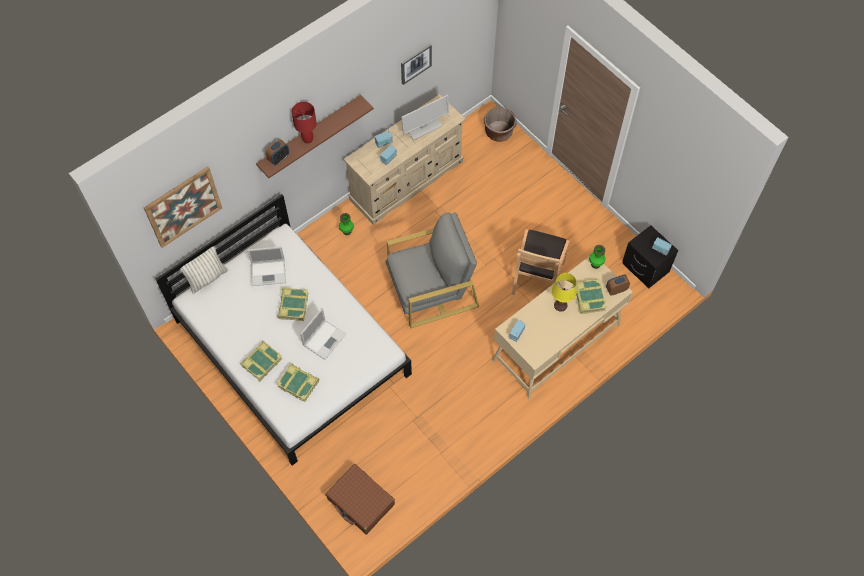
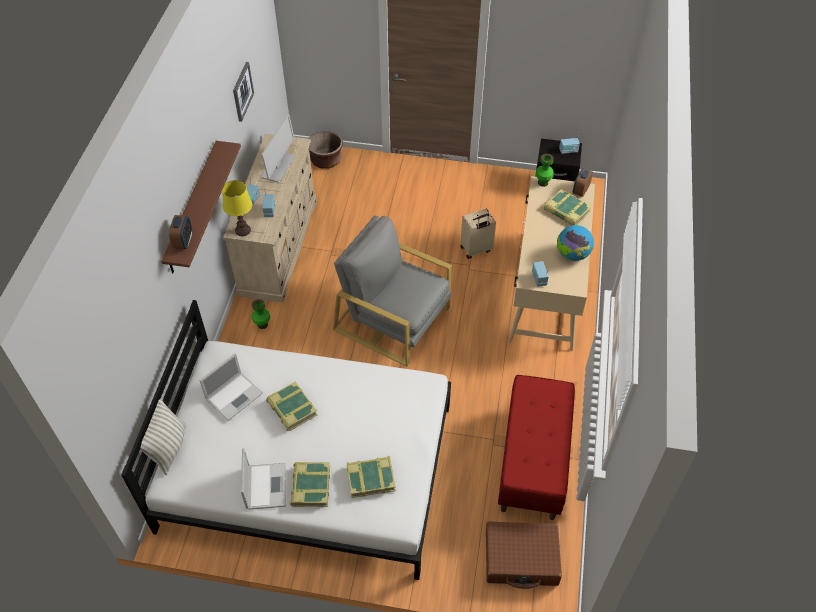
camera: 40 degrees left, 10 degrees down
(183, 206) = (116, 350): picture -> none
(308, 139) = (199, 207): red table lamp -> none
(325, 339) = (355, 417): laptop -> laptop (266, 485)
(427, 451) = (533, 461): none -> red bench
(432, 288) = (393, 319): grey armchair -> grey armchair turned 90 degrees counterclockwise
(537, 277) = (476, 250): brown chair -> beige suitcase
(557, 333) = (572, 255): none -> globe
(560, 305) = (550, 232): yellow table lamp -> yellow table lamp (243, 230)

